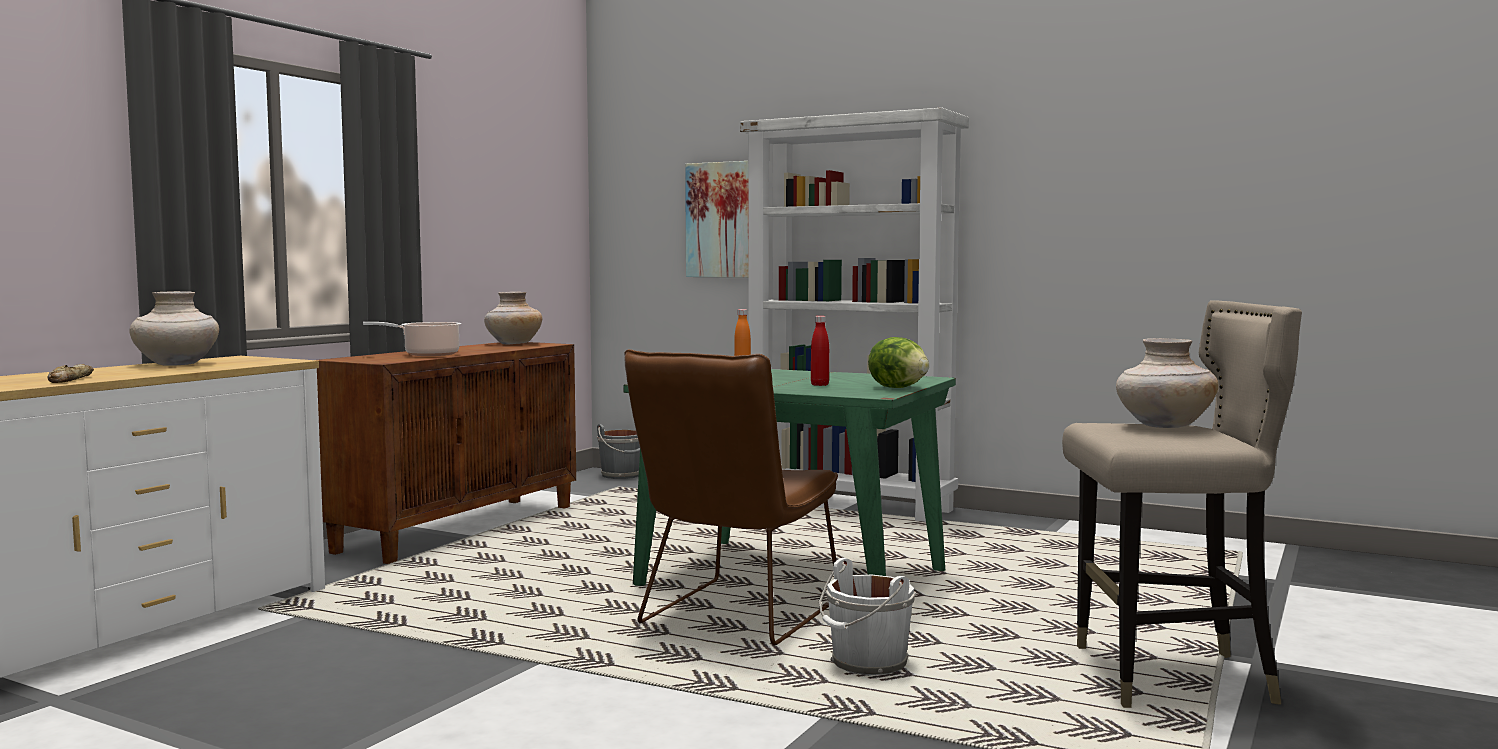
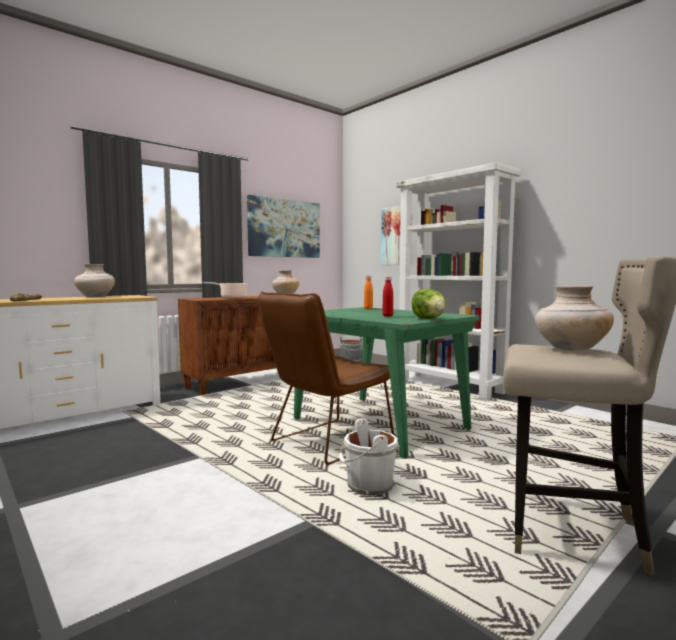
camera: 20 degrees right, 0 degrees up
(489, 200) = (284, 228): none -> picture

